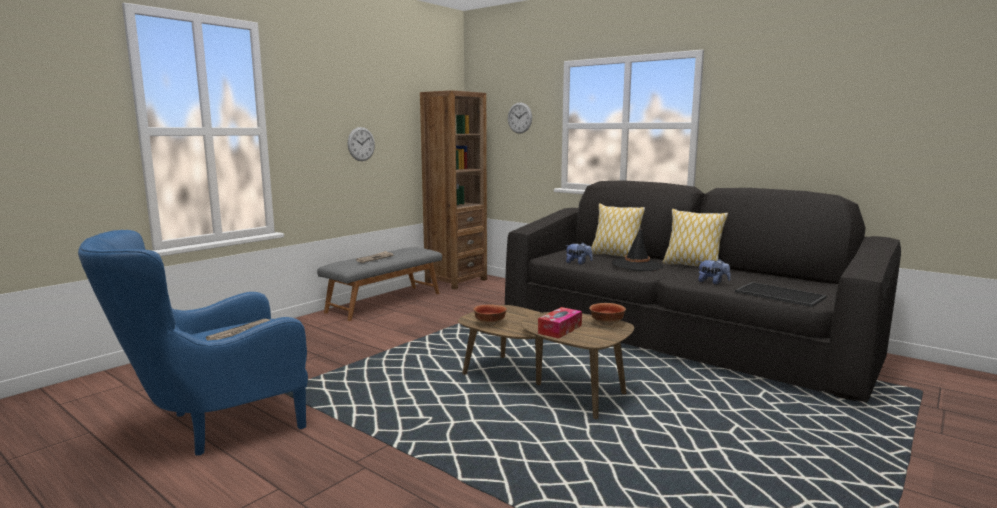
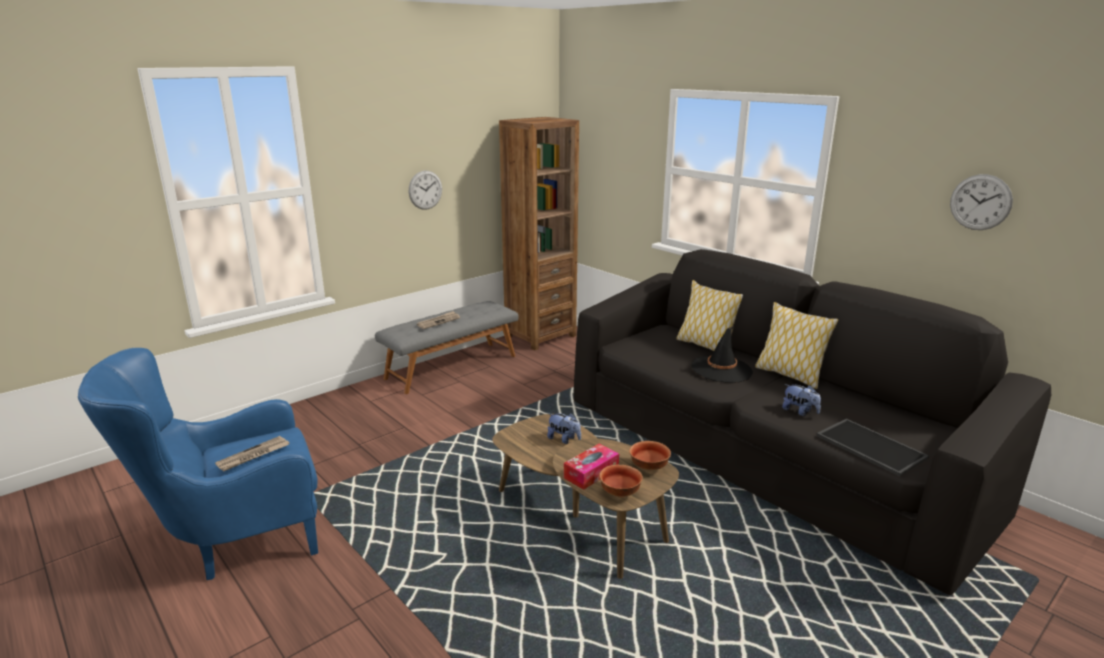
camera: 10 degrees right, 10 degrees up
(489, 323) = (524, 447): bowl -> bowl (619, 492)
(519, 118) = (618, 152): wall clock -> wall clock (980, 202)
(578, 263) = (654, 358): plush toy -> plush toy (564, 439)

